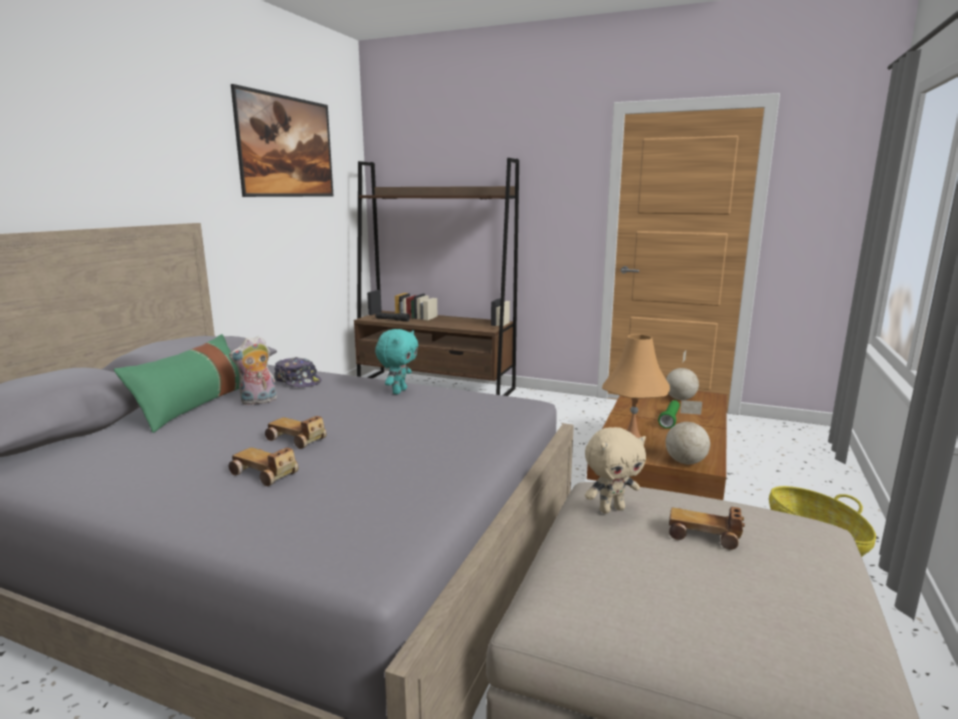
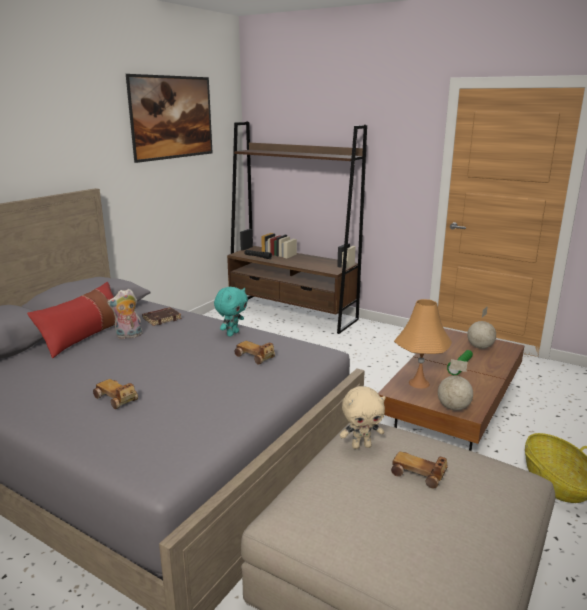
camera: 10 degrees right, 5 degrees up
(194, 405) = (84, 336): green pillow -> red pillow
(297, 440) = (145, 372): toy car -> toy car (255, 357)
(298, 381) = (162, 319): cap -> brown book

